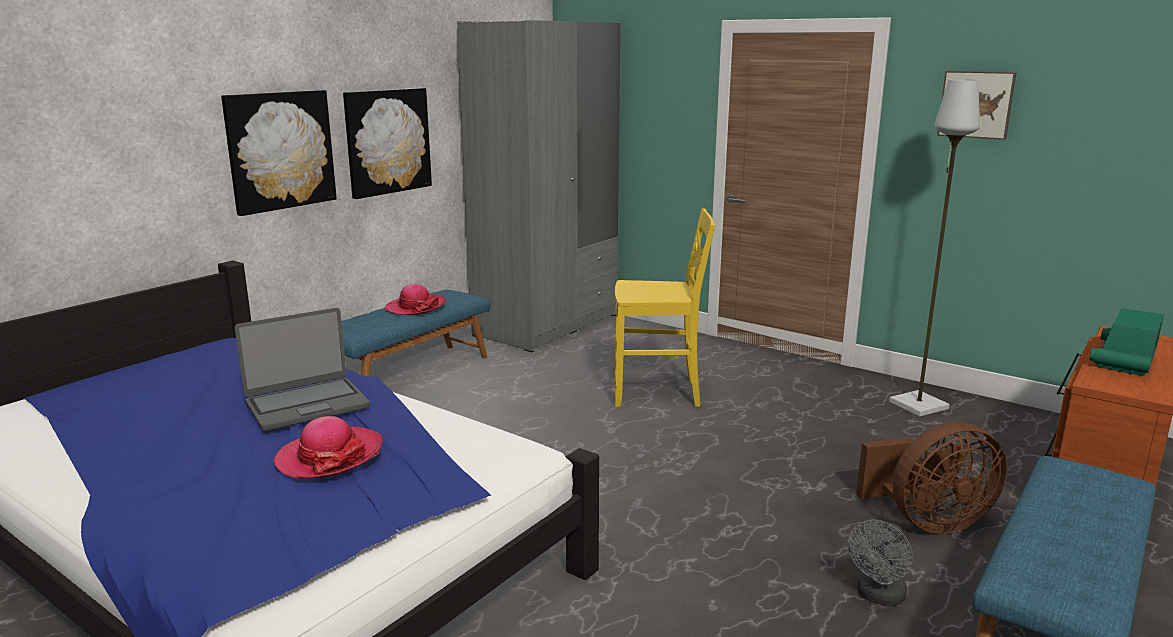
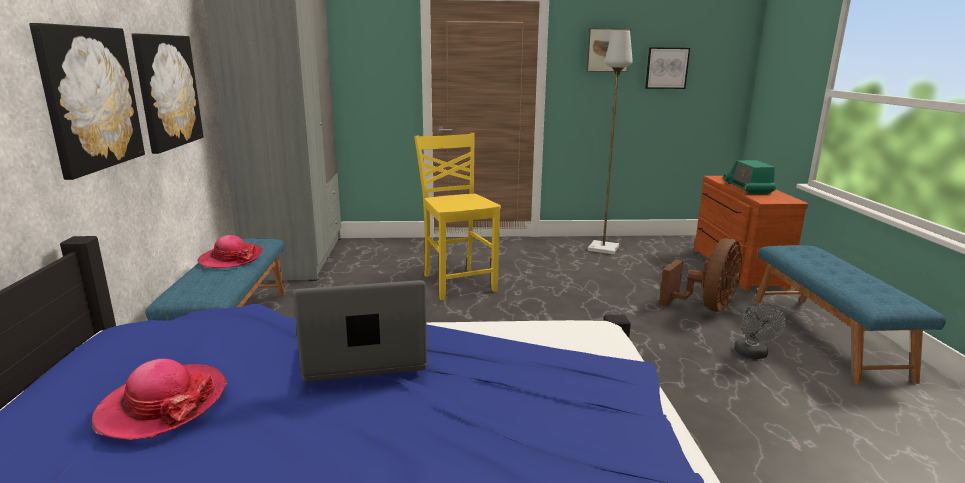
camera: 40 degrees left, 0 degrees up
(307, 405) = (365, 356): laptop -> laptop turned 120 degrees counterclockwise
(330, 456) = (489, 388): hat -> hat (162, 404)
(658, 393) = (458, 283): yellow chair -> yellow chair turned 75 degrees counterclockwise
(1082, 137) = (666, 68): none -> picture

